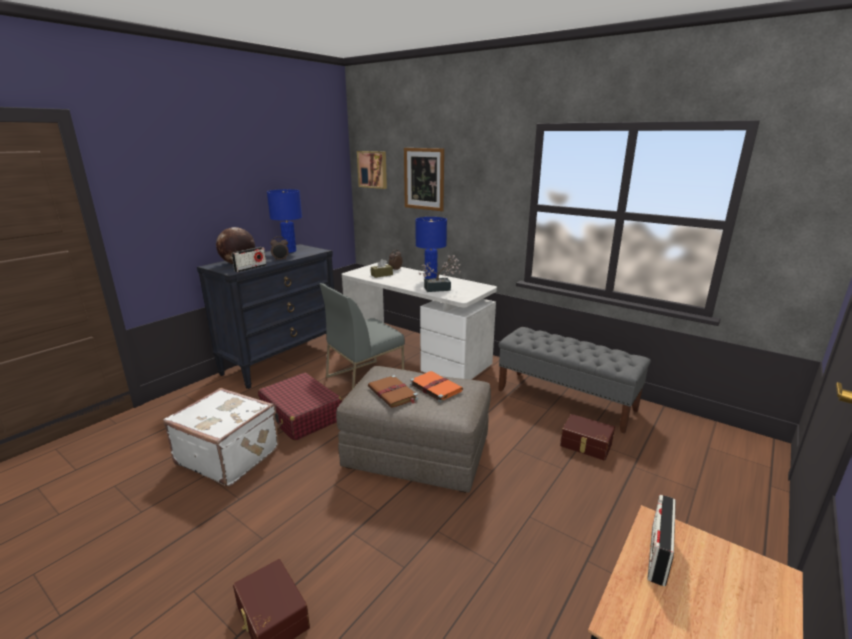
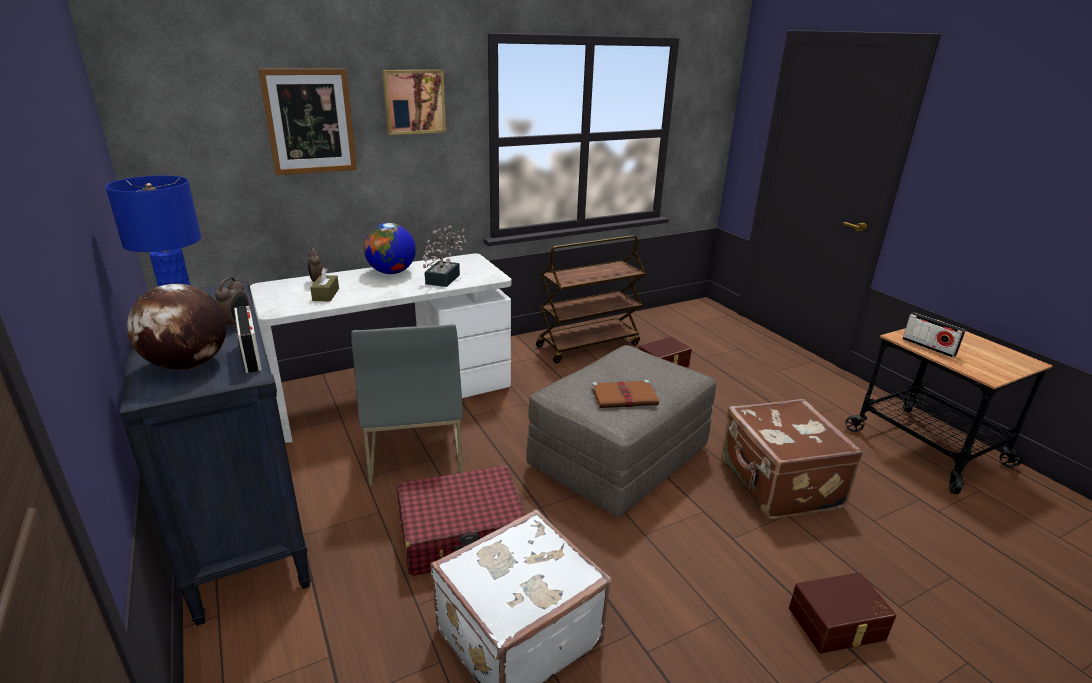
camera: 65 degrees left, 5 degrees up
(373, 169) = (177, 114): picture -> picture (414, 101)
(430, 277) = (392, 272): blue table lamp -> globe
(435, 387) = (627, 370): orange book -> none
(448, 554) = (777, 484): none -> brown suitcase
(566, 400) = (588, 345): grey bench -> brown cart

